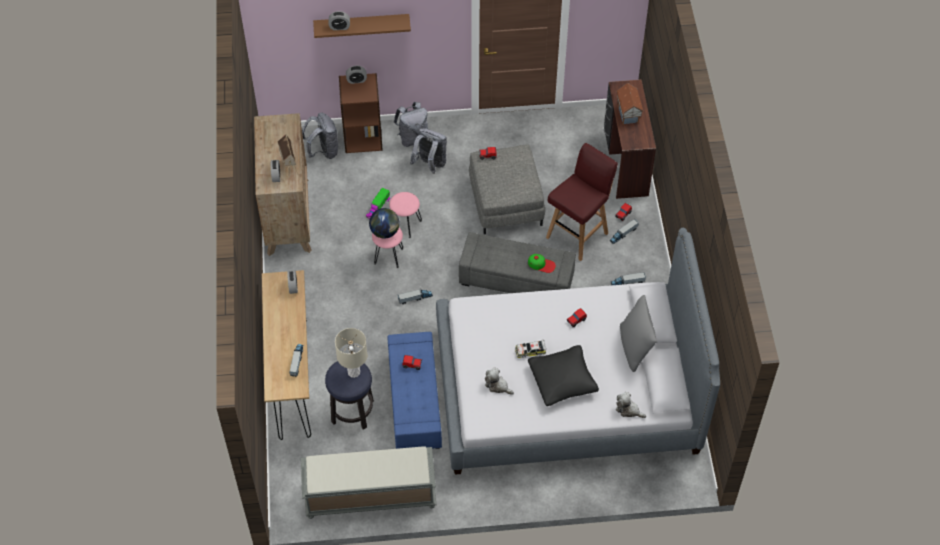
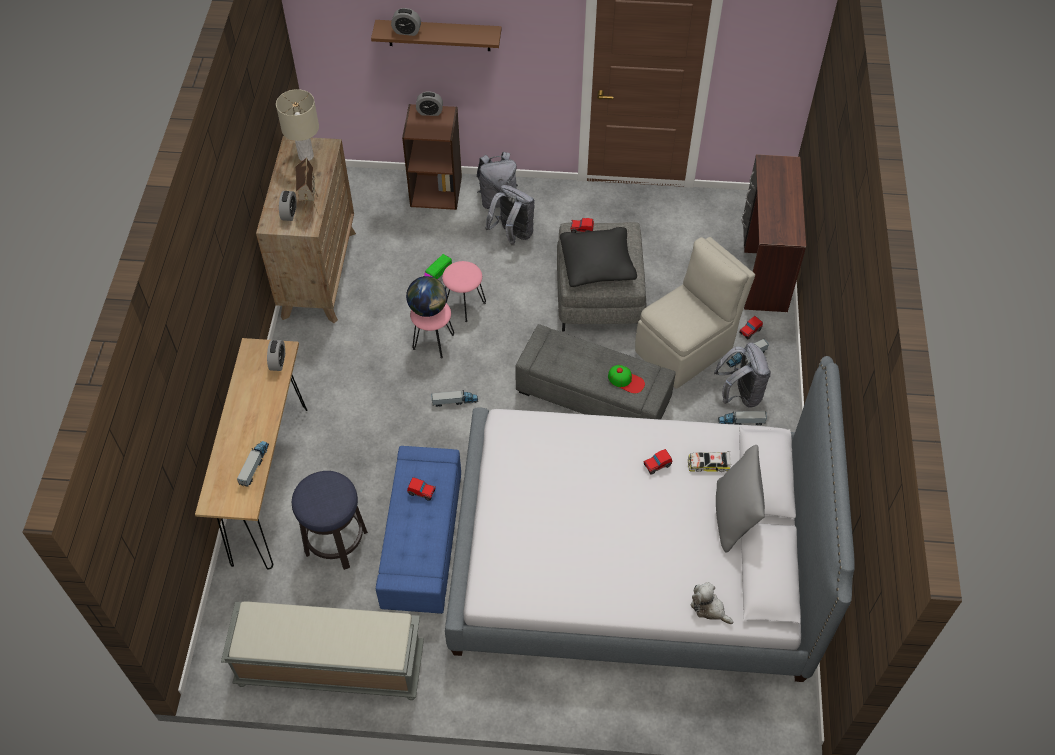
camera: 10 degrees right, 0 degrees up
(323, 151) = (383, 201): grey backpack -> grey backpack (740, 394)
(354, 372) = (332, 492): beige table lamp -> beige table lamp (305, 156)
(497, 386) = (528, 542): plush toy -> none
(530, 351) = (584, 499): toy car -> toy car (708, 464)
(562, 380) = (621, 549): black pillow -> black pillow (597, 265)
(578, 234) = (686, 349): red stool -> beige chair
(628, 113) = (776, 196): toy house -> none

